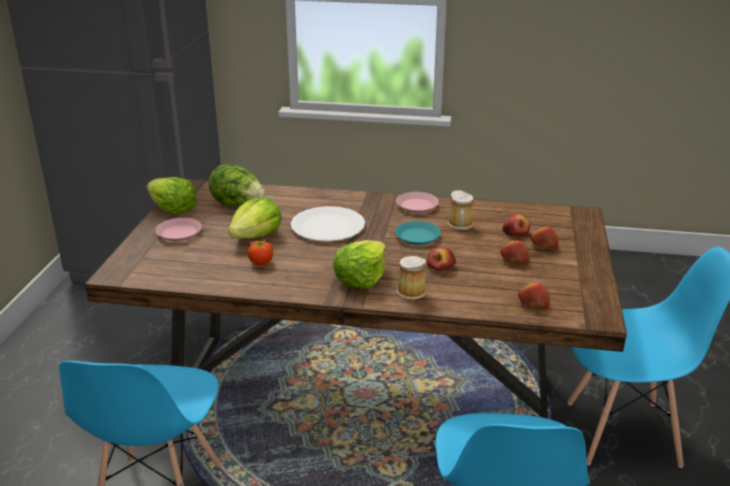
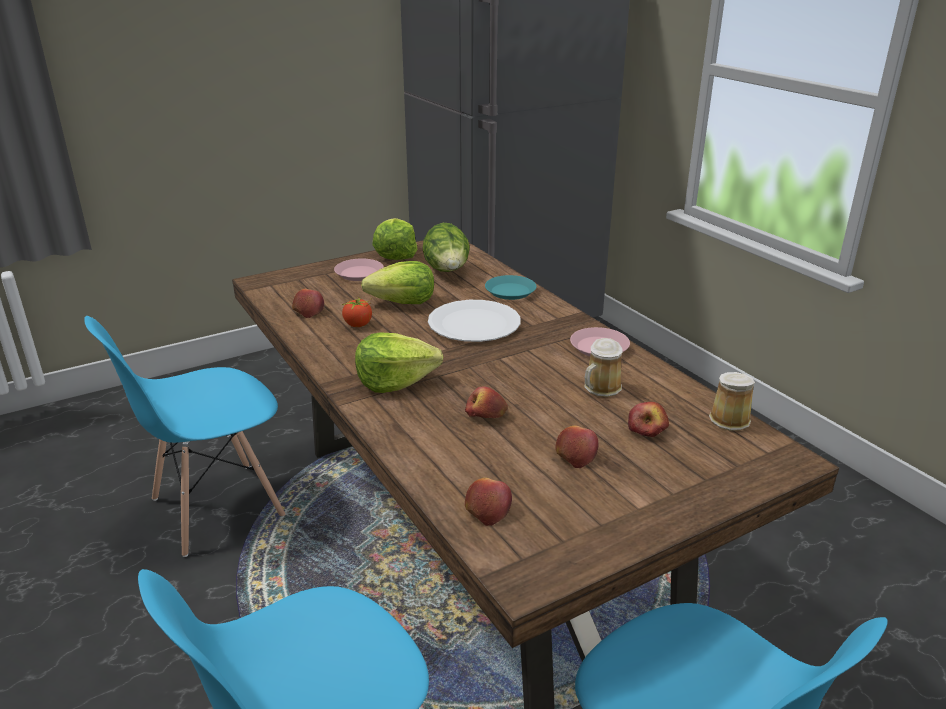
camera: 50 degrees right, 0 degrees up
(411, 291) = (408, 418): mug -> mug (731, 419)
(417, 237) = (530, 375): turquoise plate -> turquoise plate (510, 291)
(543, 245) = (647, 462): apple -> apple (308, 310)

